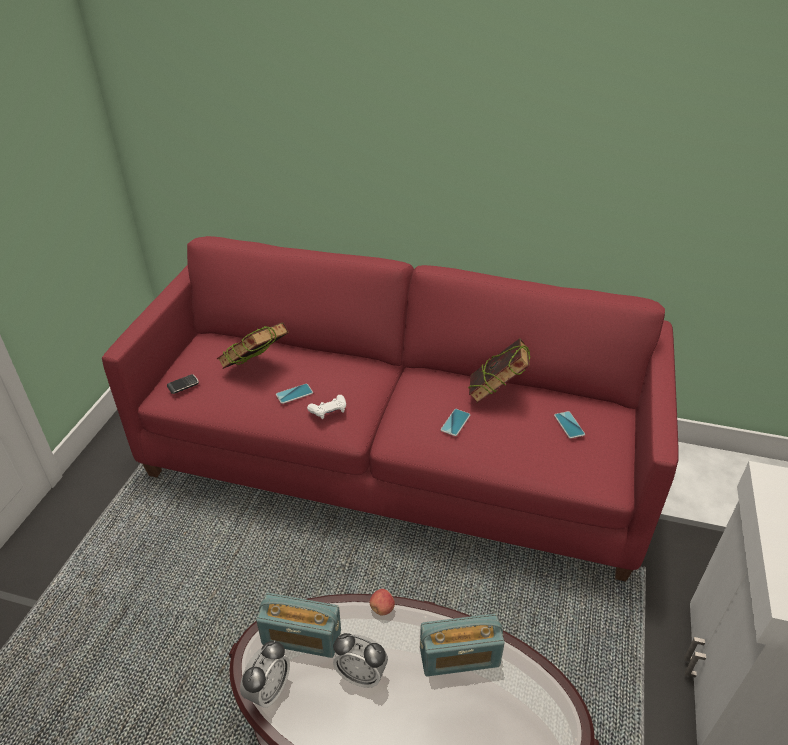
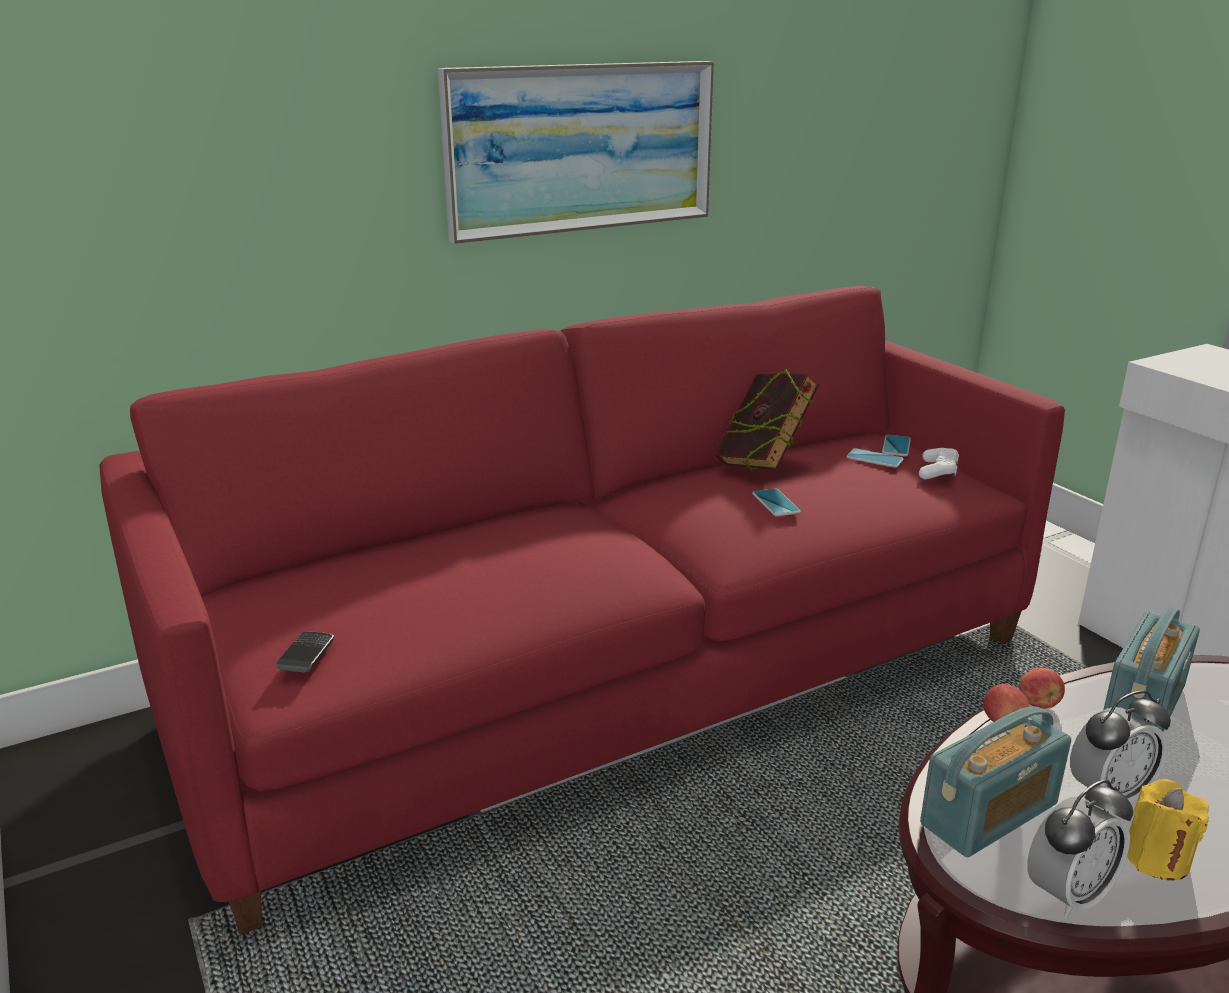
camera: 45 degrees left, 15 degrees down
(256, 369) = (409, 577): book -> none
(268, 690) = (1068, 895): alarm clock -> alarm clock turned 75 degrees clockwise
(294, 394) = (528, 570): phone -> phone (896, 446)
(326, 713) = (1156, 858): none -> yellow candle
(328, 411) = (609, 563): white game controller -> white game controller (938, 471)
(414, 614) = (1038, 704): none -> apple
(467, 159) = (581, 148): none -> picture

